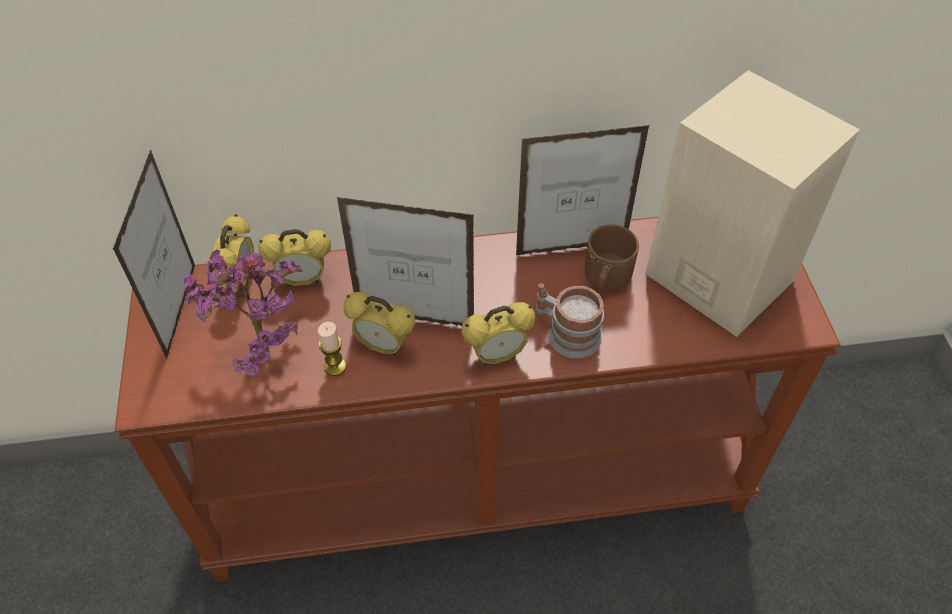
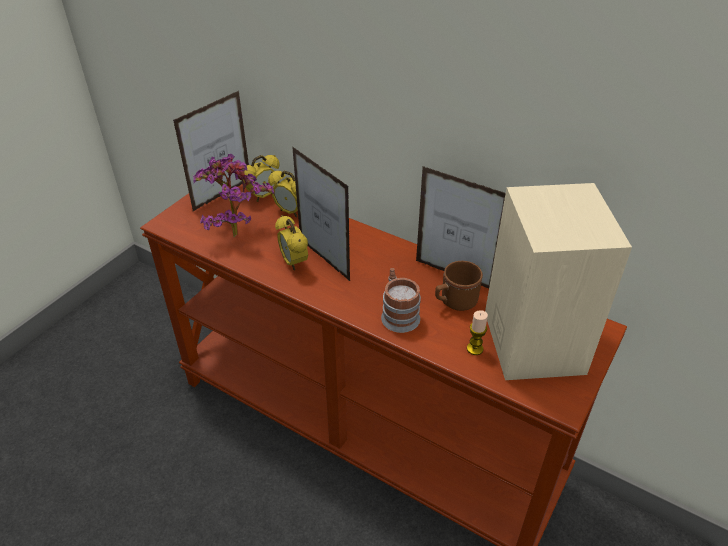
camera: 40 degrees right, 10 degrees down
(335, 367) = (260, 258): candle -> candle (474, 348)
(497, 356) = (346, 302): alarm clock -> none

